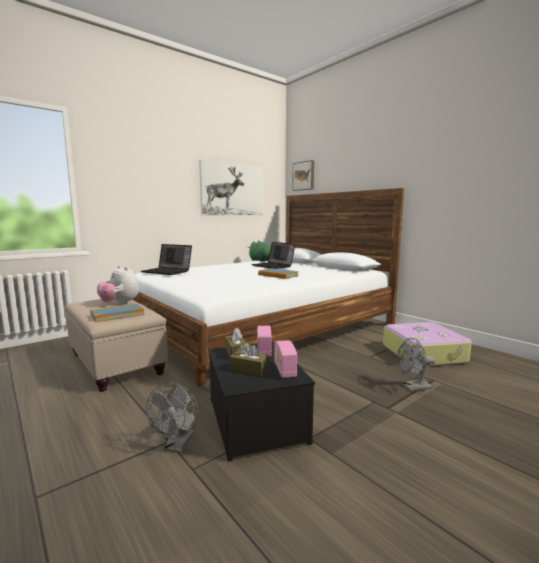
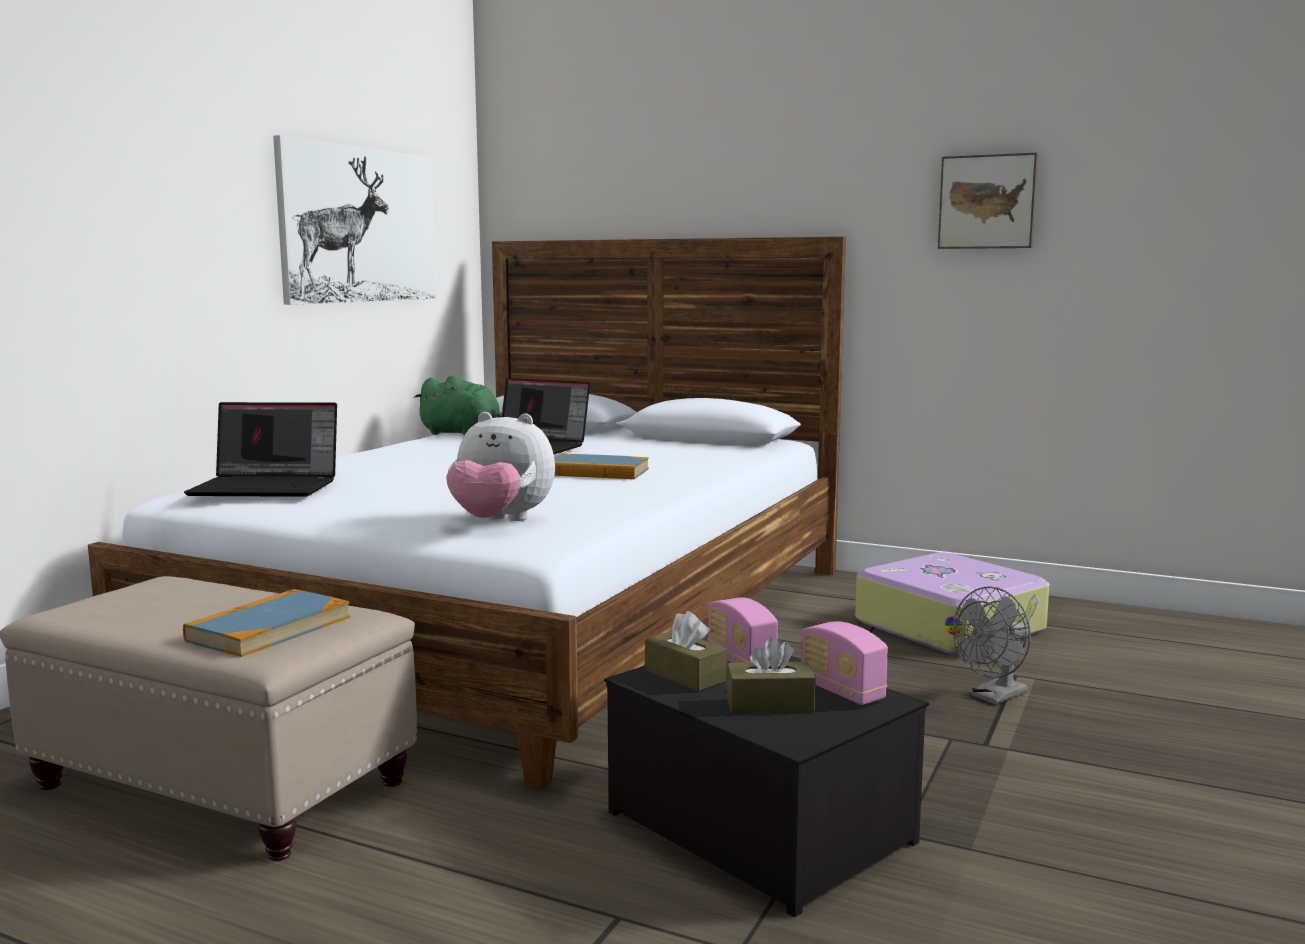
camera: 25 degrees left, 0 degrees up
(120, 303) = (206, 598): plush toy -> plush toy (500, 522)
(177, 446) = (650, 920): grey fan -> none
(304, 176) = (545, 188): picture -> picture (987, 202)

